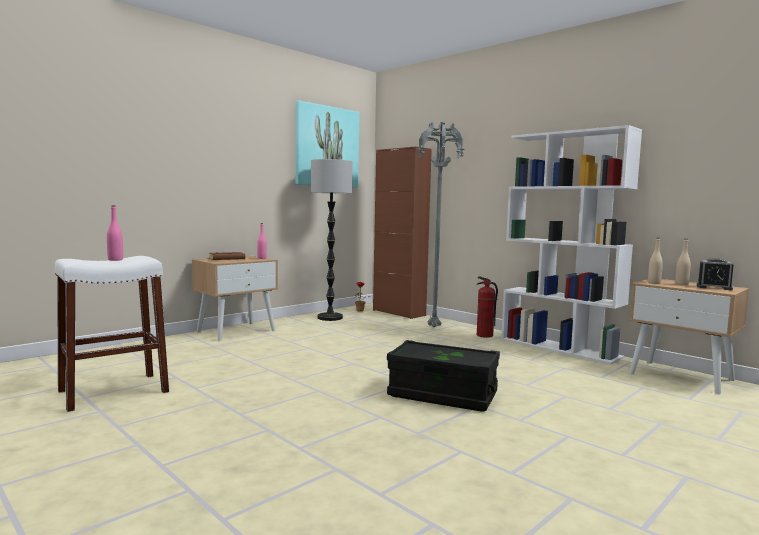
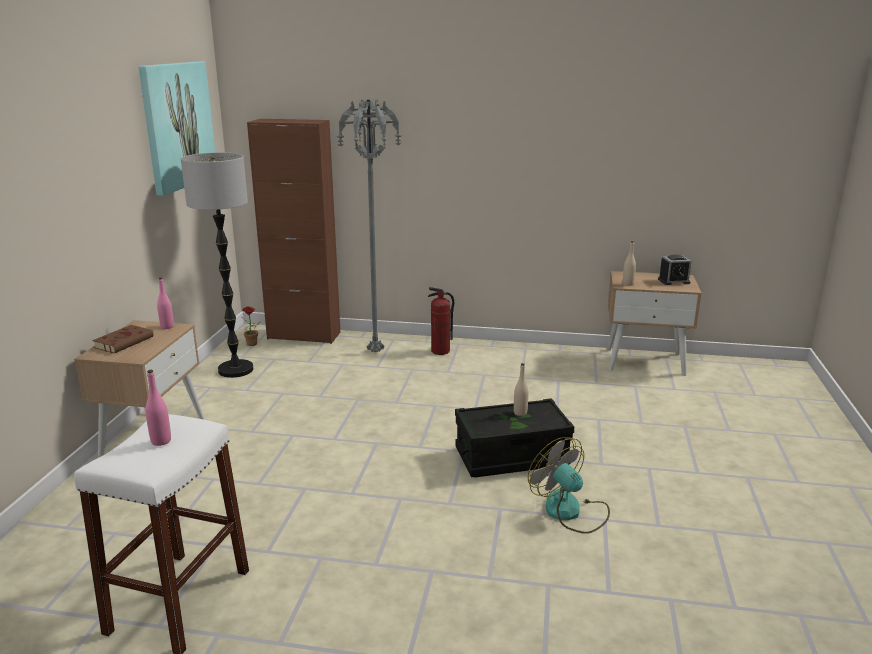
camera: 35 degrees left, 15 degrees up
(436, 437) = (570, 512): none -> fan
(560, 348) = (525, 351): white bookcase -> none
(681, 284) = (648, 281): beige bottle -> beige bottle (520, 413)

